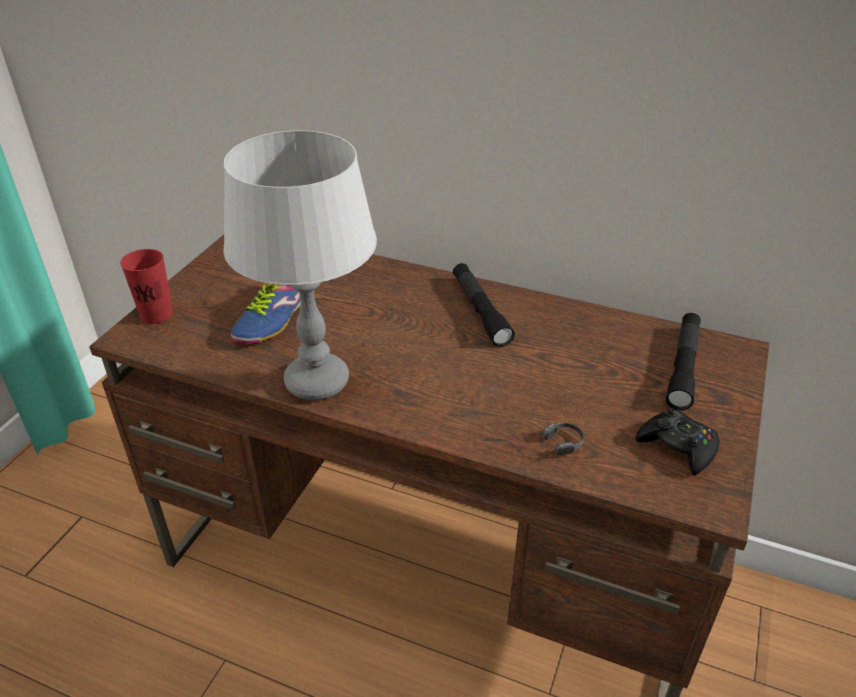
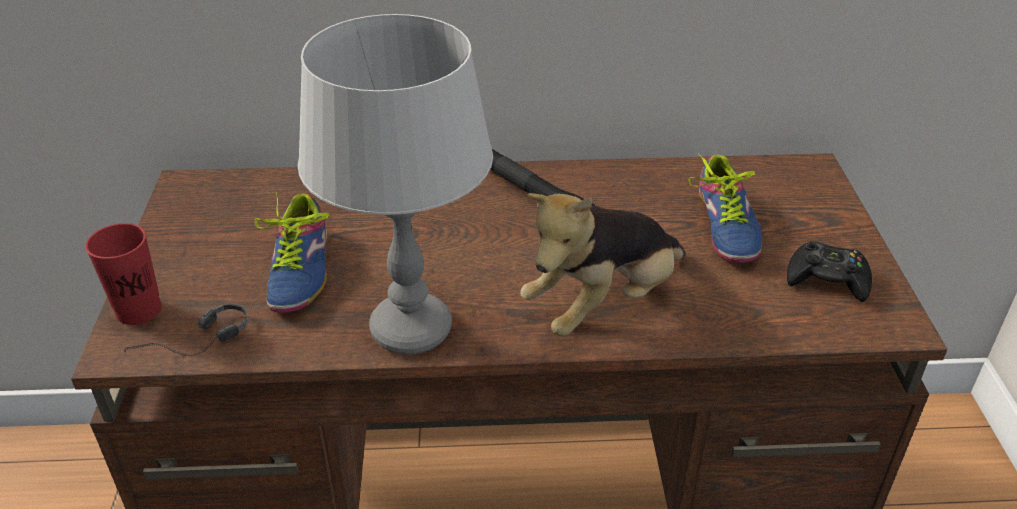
camera: 25 degrees left, 0 degrees up
(471, 407) = (603, 304): none -> plush toy
(535, 453) = (702, 330): headphones -> headphones (195, 347)
(616, 376) = (721, 226): none -> shoe
(683, 367) = (776, 199): black flashlight -> none

